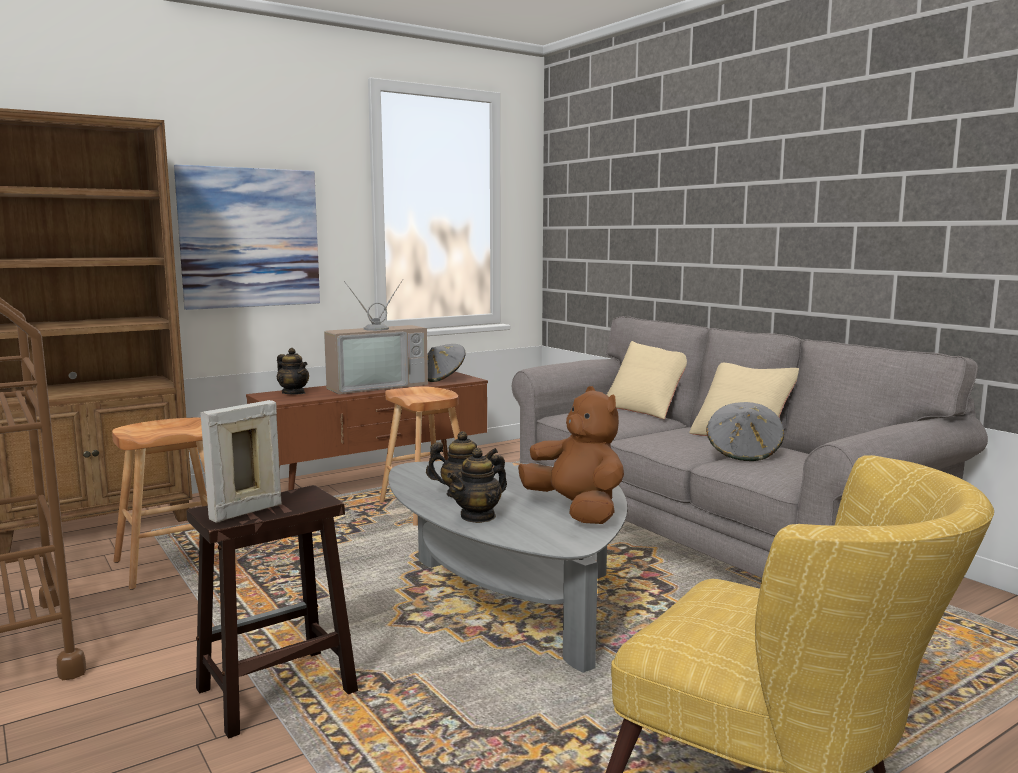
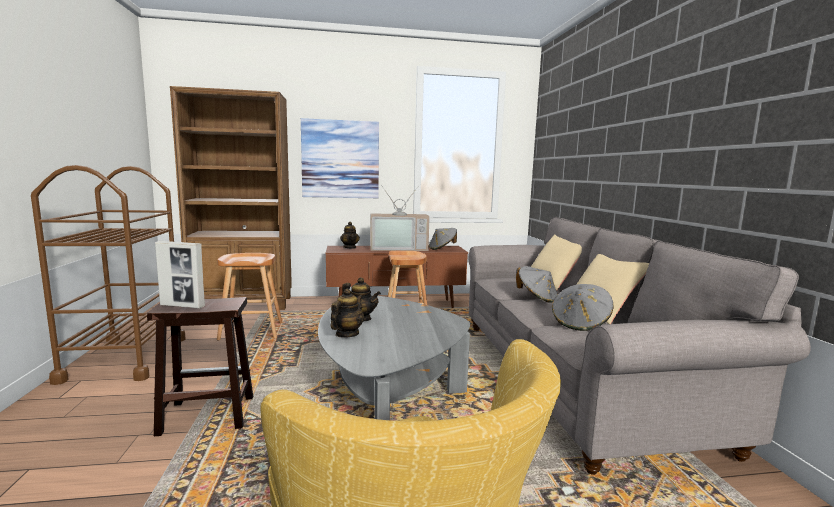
camera: 25 degrees right, 0 degrees up
(245, 512) = (182, 306): picture frame -> picture frame turned 150 degrees counterclockwise
(478, 516) = (346, 334): teapot -> teapot turned 135 degrees clockwise
(576, 511) = (411, 343): brown plush toy -> none
(651, 432) = (536, 298): none -> grey hat

